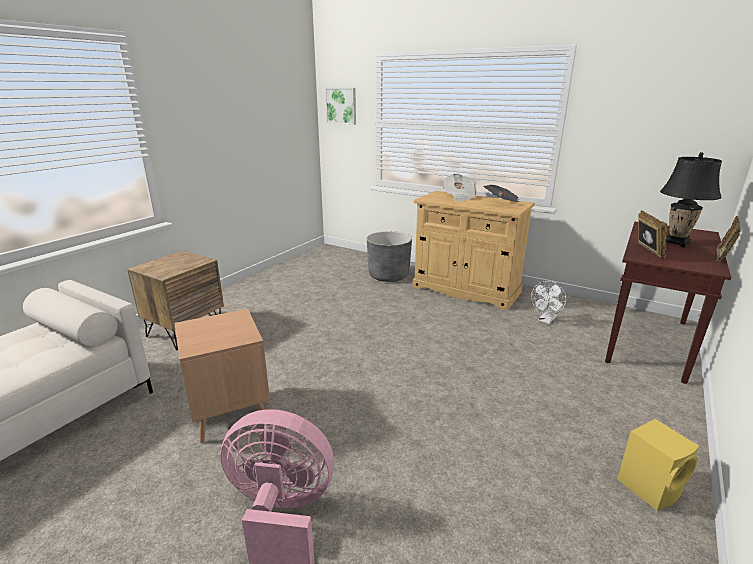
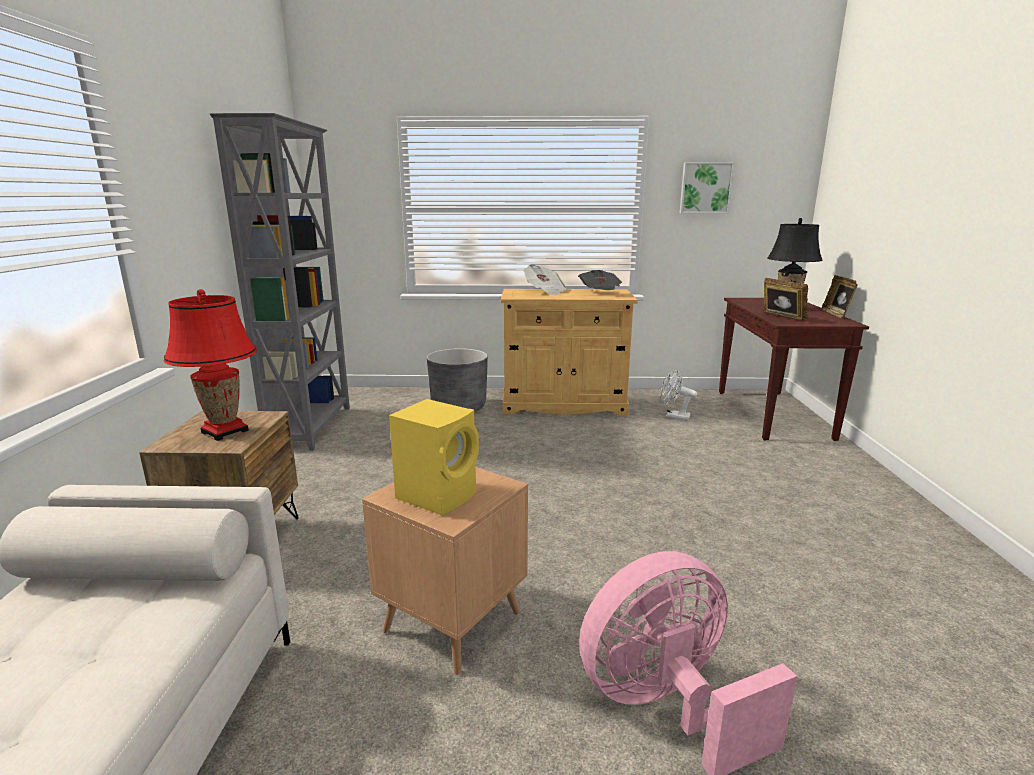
camera: 30 degrees left, 5 degrees down
(173, 265) = (224, 431): none -> red table lamp
(288, 270) = (312, 427): none -> grey bookcase
(341, 106) = (345, 187): picture -> picture (705, 188)
(546, 320) = (673, 416): white fan -> white fan turned 105 degrees clockwise
(650, 487) = (914, 530): yellow speaker -> yellow speaker (439, 495)

